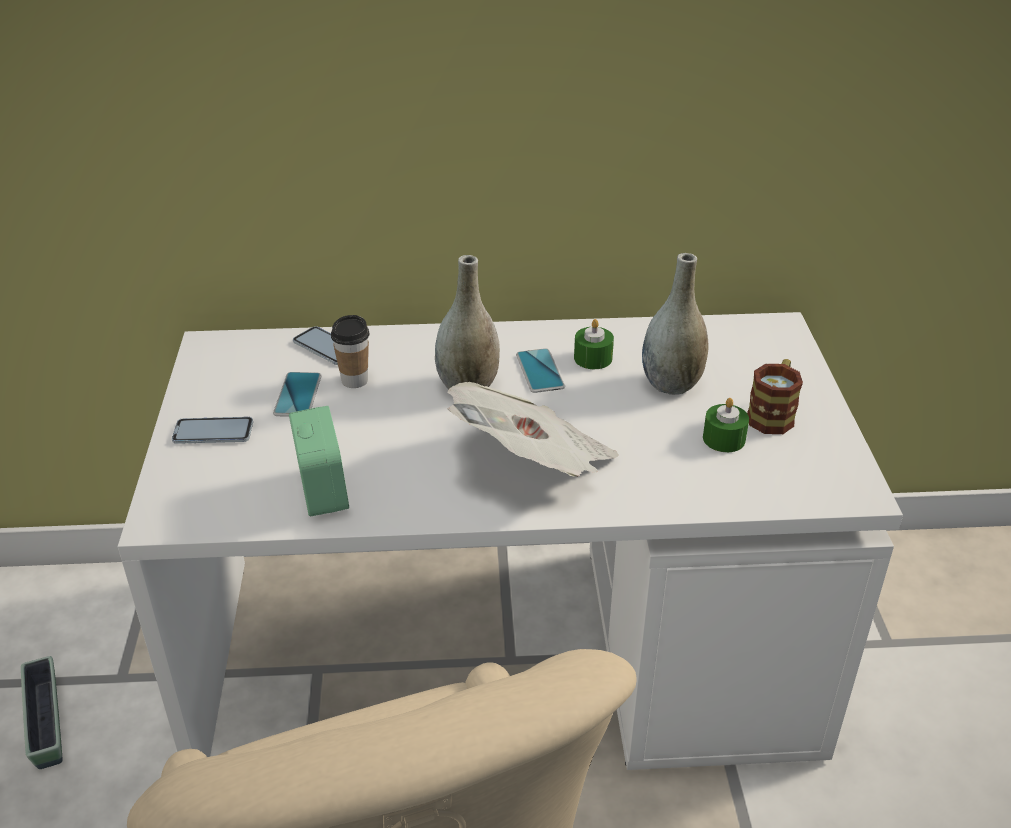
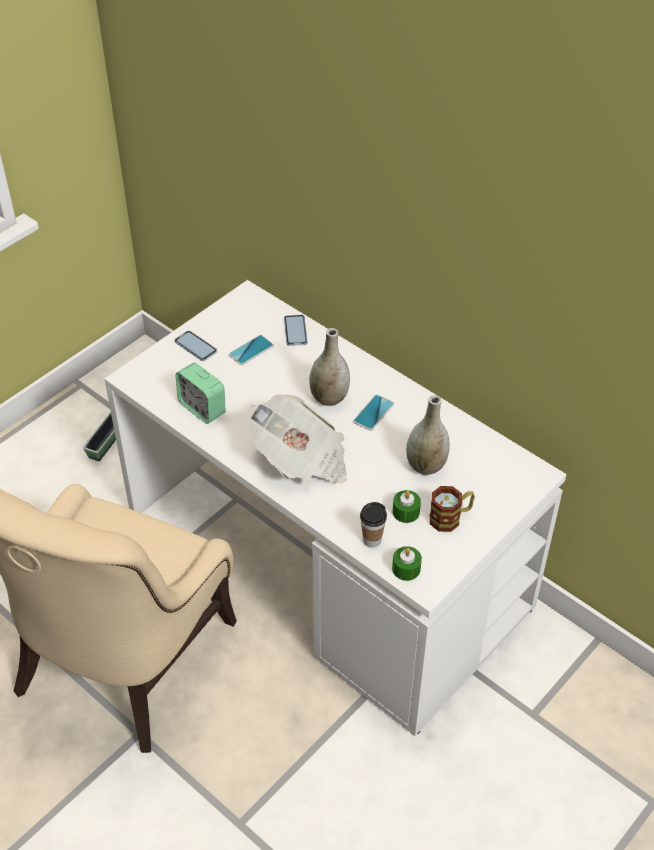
camera: 45 degrees right, 10 degrees up
(322, 491) = (202, 408): alarm clock -> alarm clock turned 105 degrees clockwise
(354, 380) = (284, 359): cup -> cup (372, 540)
(593, 358) = (410, 423): green candle -> green candle (406, 569)

